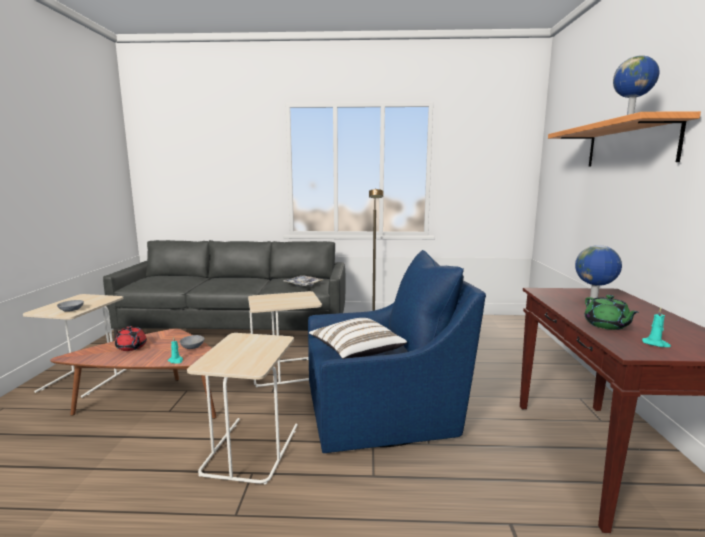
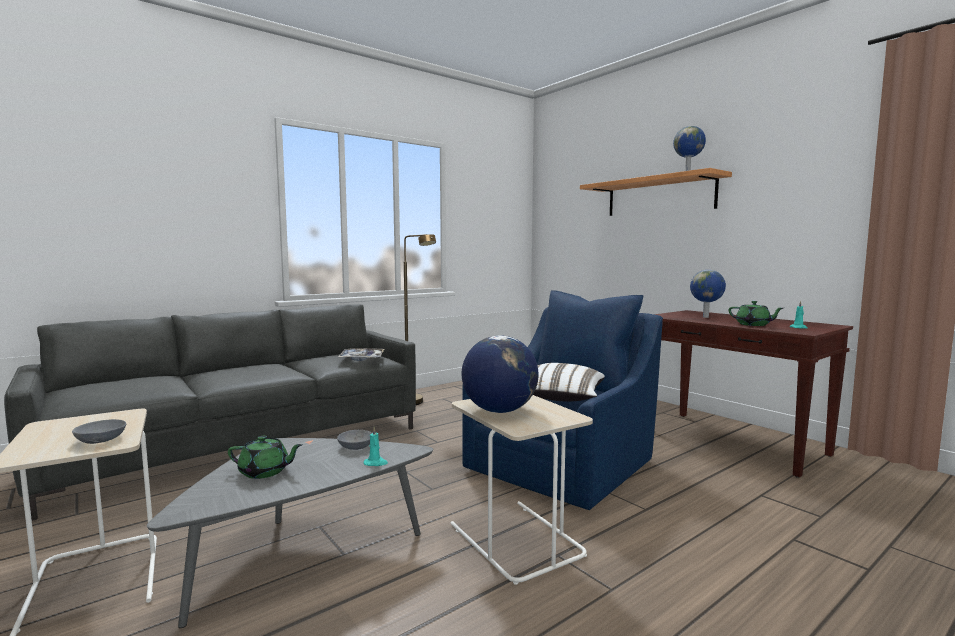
camera: 40 degrees left, 5 degrees down
(131, 347) = (265, 472): red teapot -> green teapot
(155, 403) = (303, 555): brown coffee table -> grey coffee table
(234, 348) = (499, 411): none -> globe
(287, 371) = (409, 466): beige side table -> none

